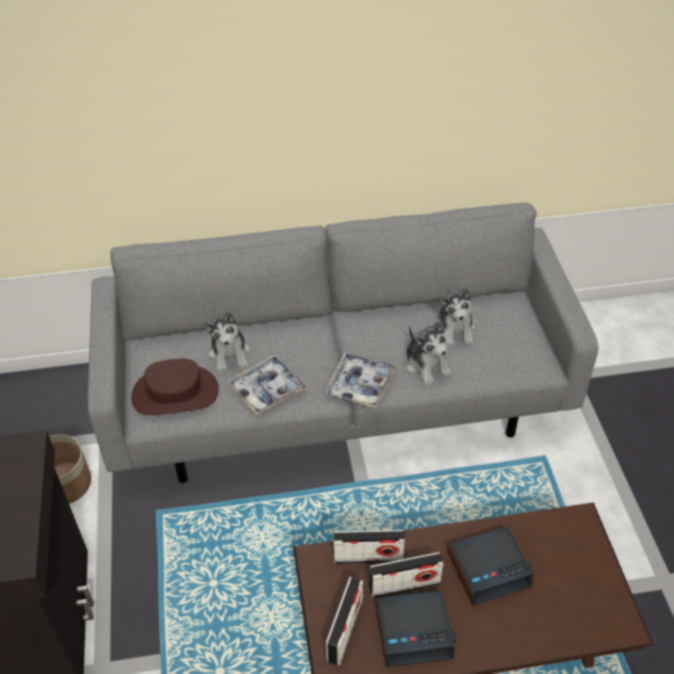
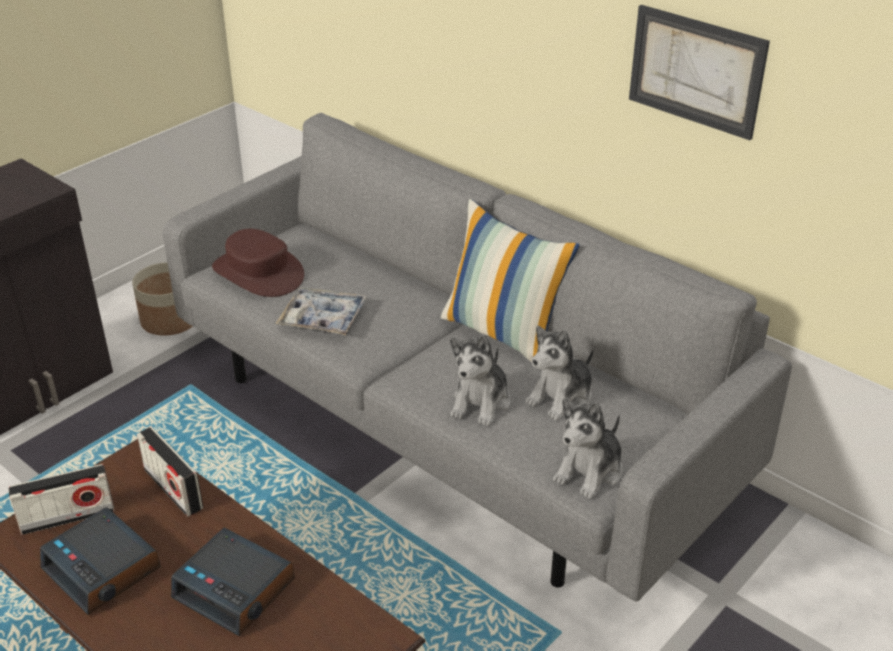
camera: 50 degrees right, 10 degrees down
(230, 354) = (343, 276): plush toy -> plush toy (590, 471)
(360, 384) = (398, 372): tray -> none
(369, 317) = (504, 333): none -> pillow
(404, 585) = (158, 533): radio -> none
(452, 83) = (696, 71): none -> picture

